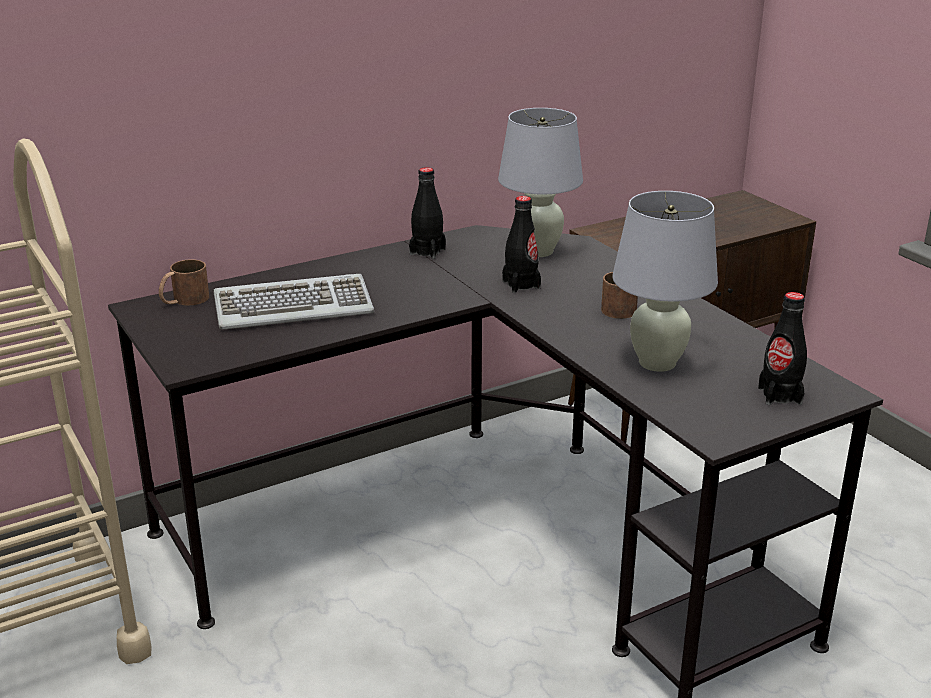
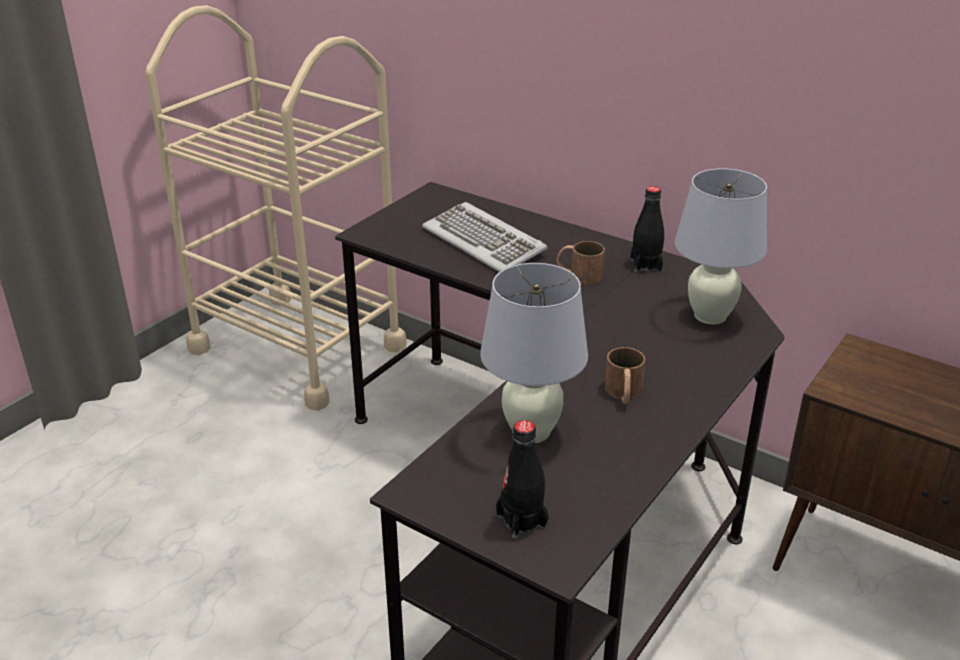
camera: 65 degrees right, 5 degrees up
(184, 300) = (458, 202): brown mug -> brown mug (579, 274)
(521, 284) = (626, 325): black bottle -> none

